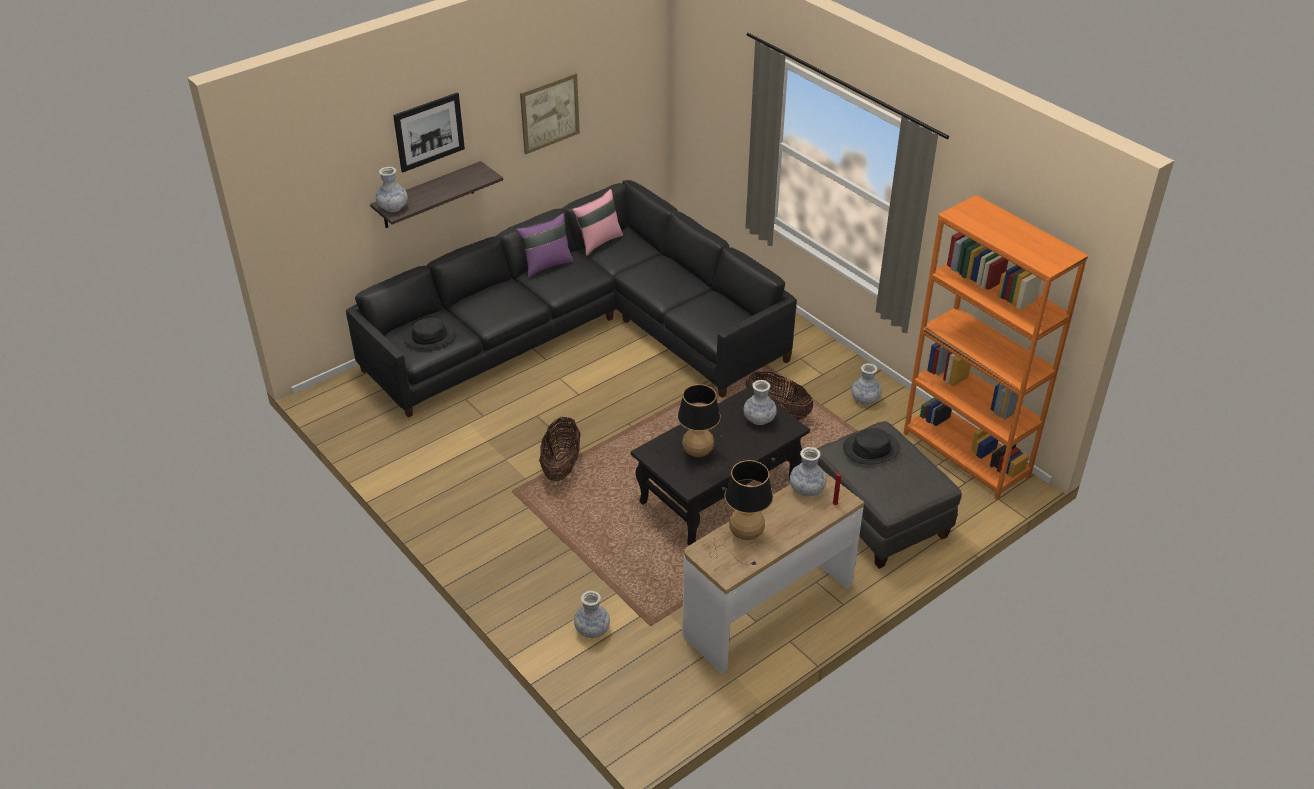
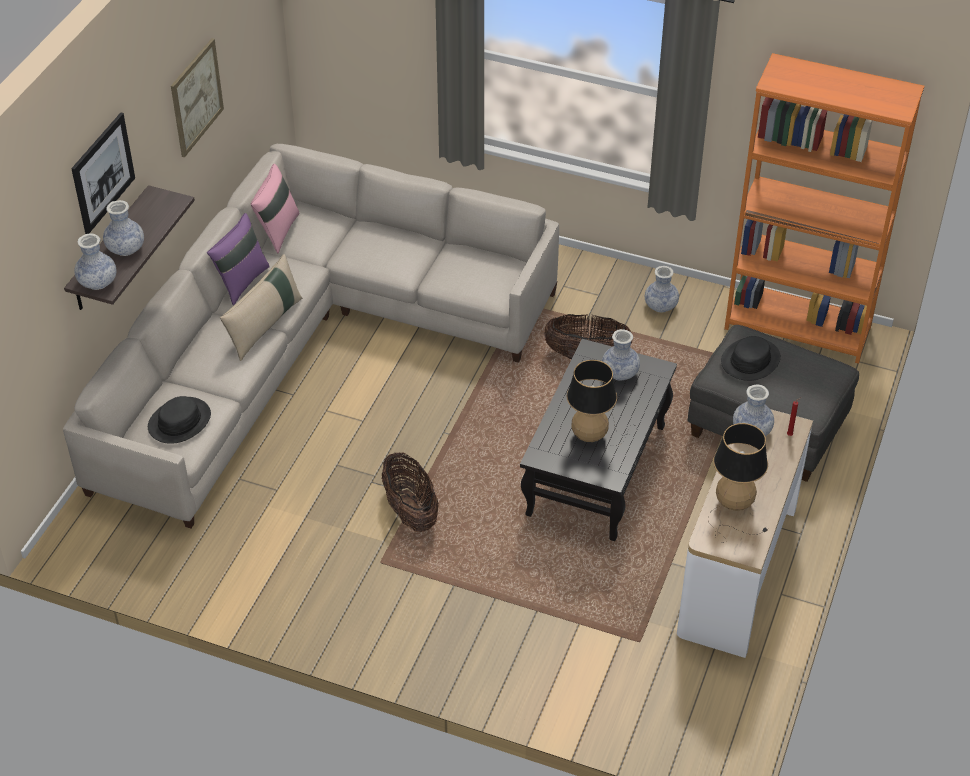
camera: 30 degrees left, 5 degrees up
(538, 298) = (264, 325): none -> beige pillow
(583, 331) = (307, 343): black sofa -> beige sofa
(592, 629) = (586, 674): vase -> vase (125, 249)

